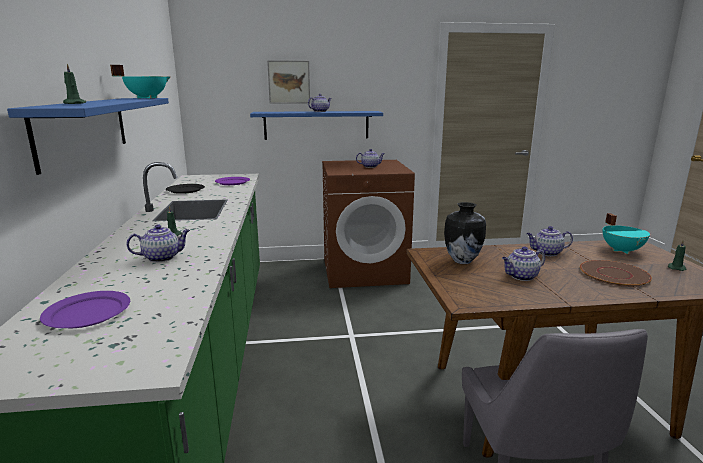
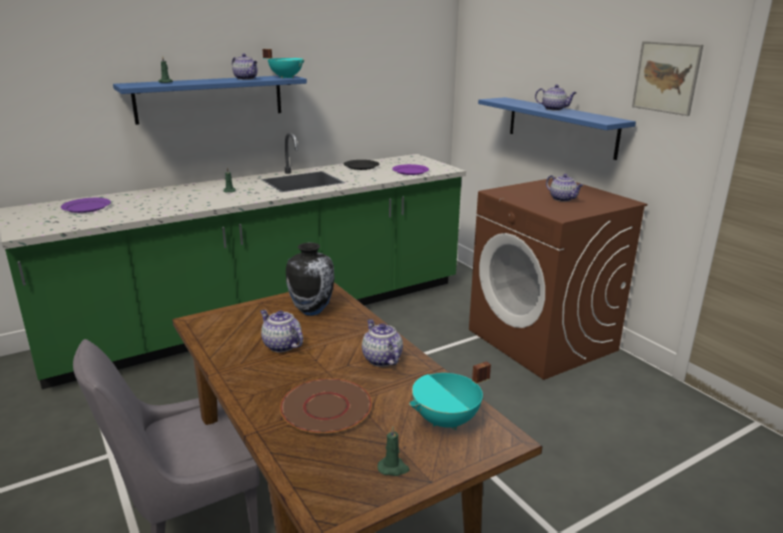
camera: 65 degrees right, 5 degrees up
(162, 257) = (179, 199): teapot -> teapot (246, 78)
(289, 82) = (541, 64): picture -> picture (666, 77)

